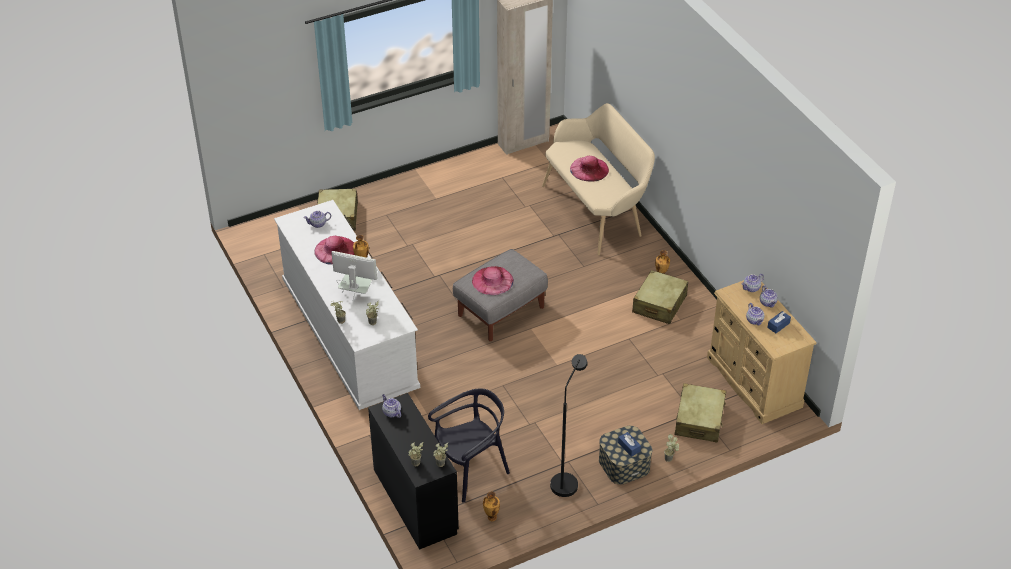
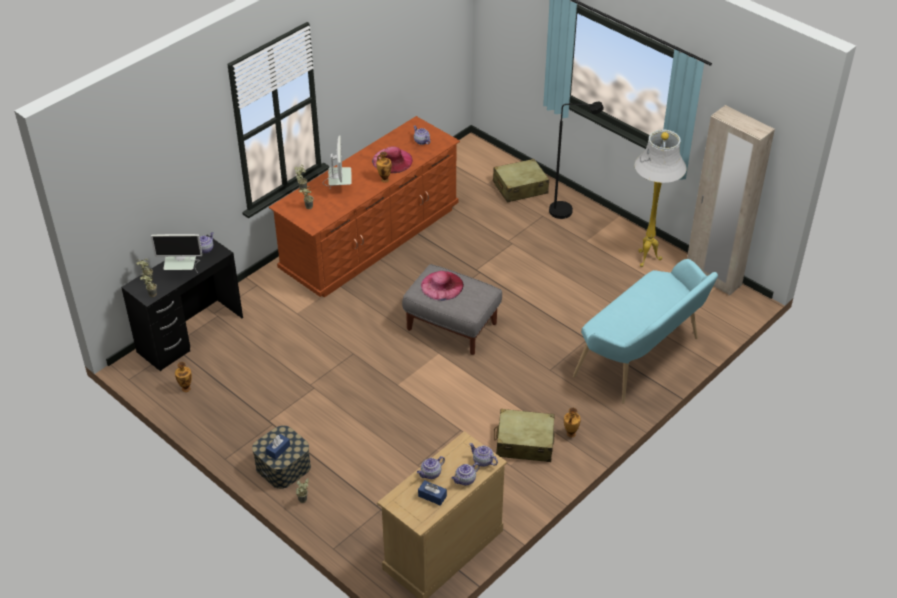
camera: 70 degrees right, 0 degrees up
(350, 336) = (371, 239): white dresser -> brown dresser
(419, 435) = (182, 273): none -> monitor
(470, 470) = (237, 360): black chair -> none
(481, 171) = (647, 260): none -> white floor lamp
(566, 480) = (248, 429): black floor lamp -> black floor lamp (567, 211)
(589, 169) = (641, 307): pink hat -> none
(597, 210) = (642, 359): beige bench -> turquoise bench
(699, 420) = (367, 513): beige suitcase -> none

